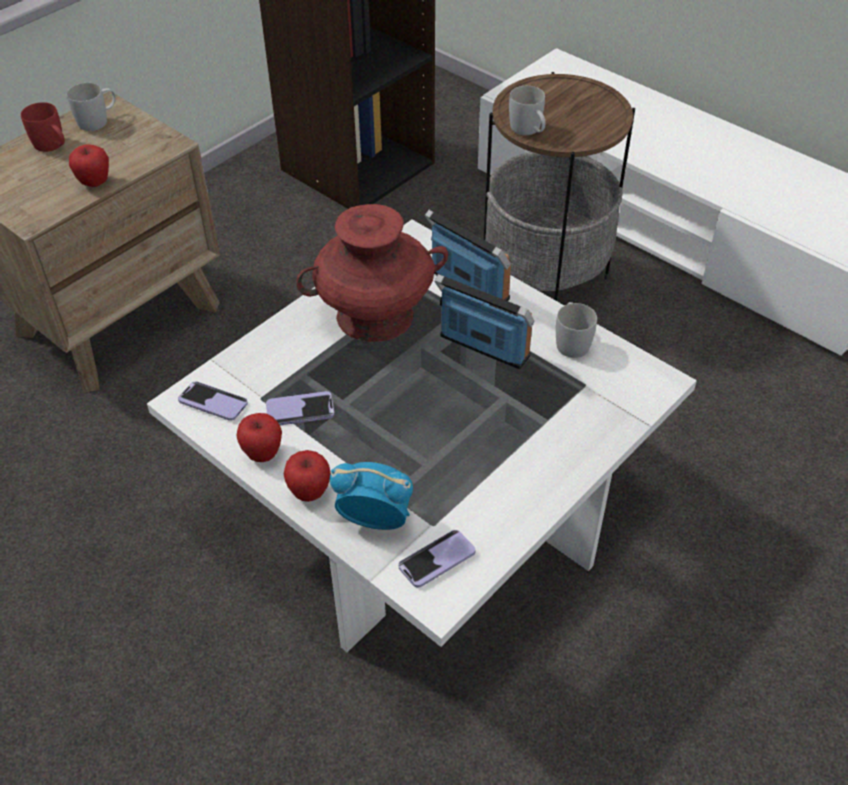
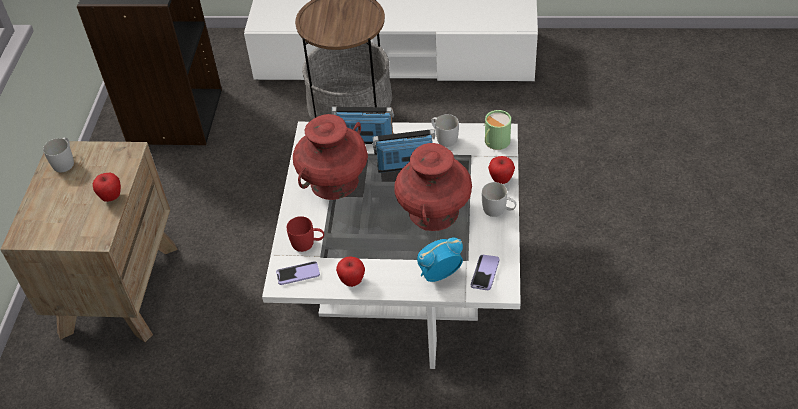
camera: 35 degrees left, 0 degrees up
(52, 146) = (55, 192): red mug -> red mug (307, 243)
(300, 410) = (347, 250): phone -> none
(309, 492) = (395, 283): apple -> apple (501, 180)
(457, 430) = (434, 211): none -> red vase
(528, 131) = (334, 38): white mug -> white mug (498, 210)
(637, 387) = (495, 142): none -> green mug

